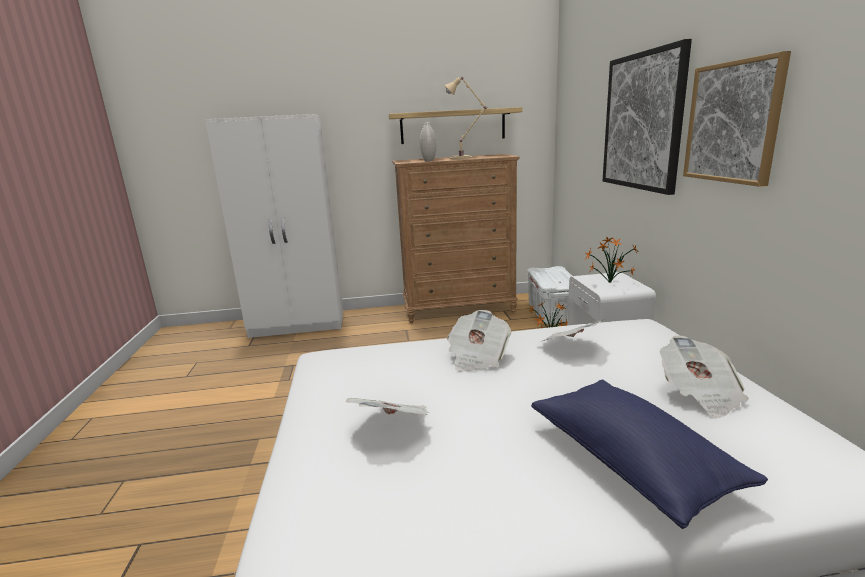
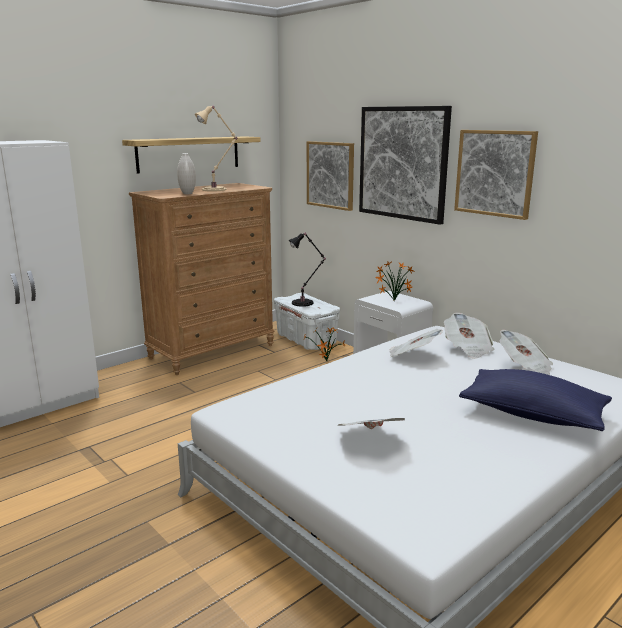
camera: 35 degrees left, 0 degrees up
(477, 357) = (361, 377): newspaper -> newspaper (467, 348)
(550, 276) = (304, 303): none -> black table lamp
(586, 143) = (330, 175): none -> picture

